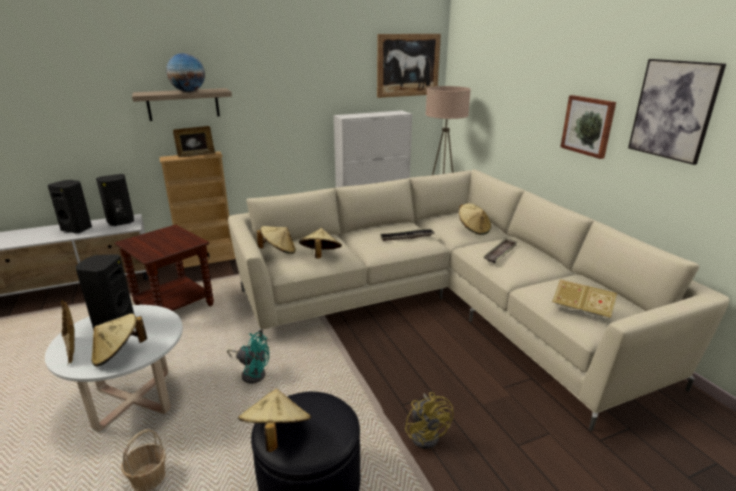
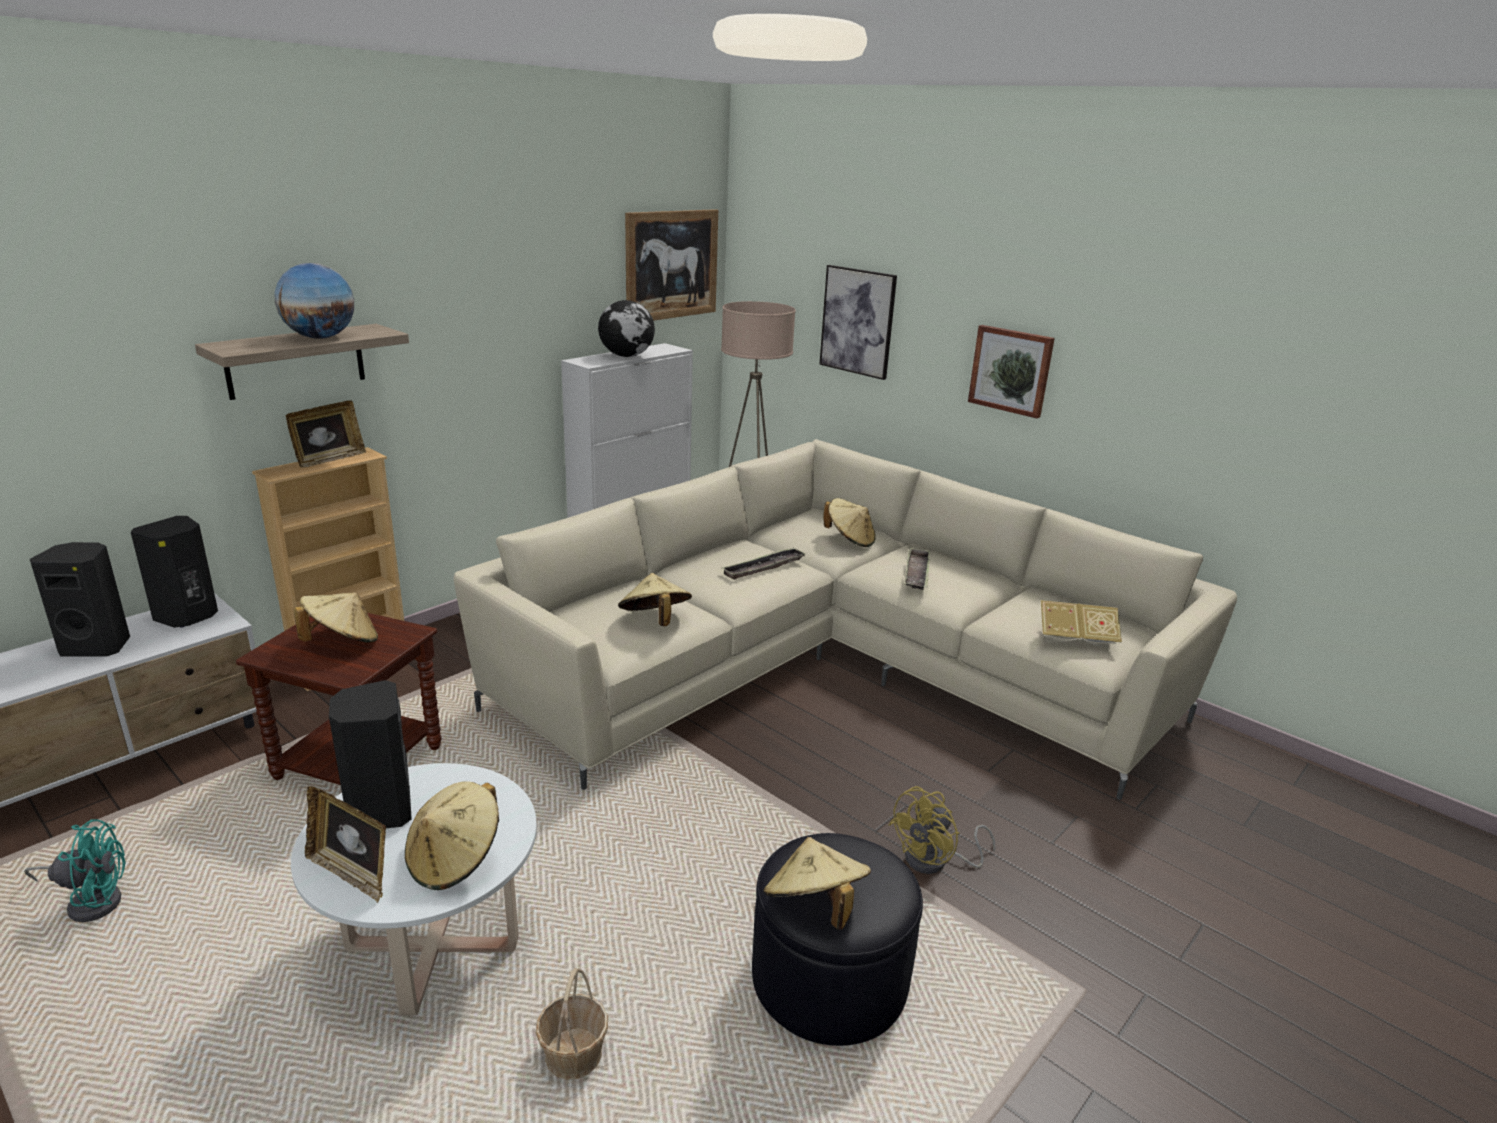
camera: 25 degrees left, 0 degrees up
(252, 373) = (610, 845): turquoise fan -> turquoise fan (91, 901)
(278, 251) = (576, 625): beige hat -> beige hat (342, 642)
(371, 114) = (627, 356): none -> globe
(427, 434) = (935, 861): yellow fan -> yellow fan turned 90 degrees clockwise
(673, 110) = (1141, 352): picture -> picture (857, 321)

